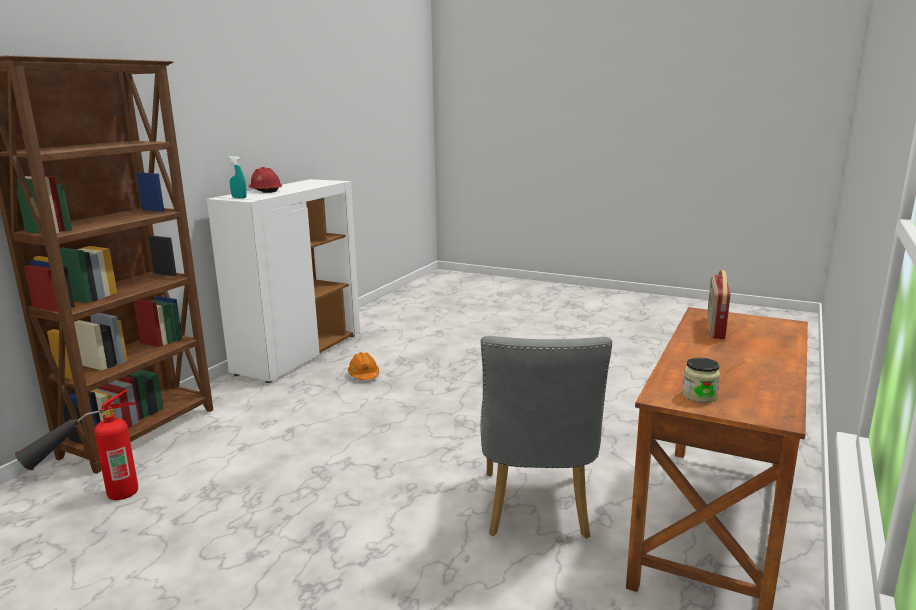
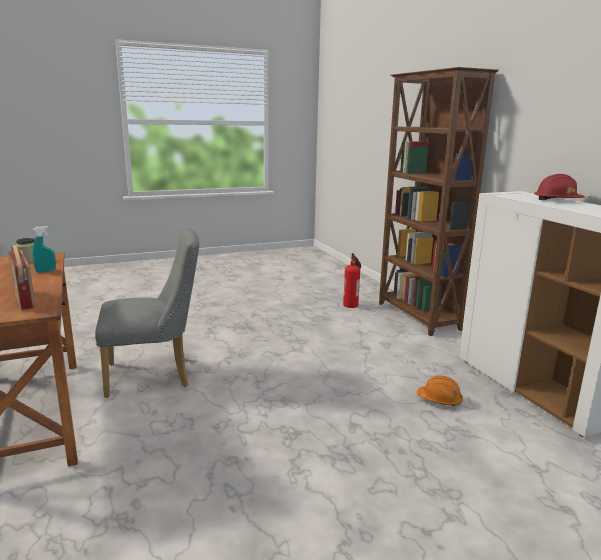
camera: 130 degrees right, 0 degrees up
(239, 198) = (510, 193): turquoise spray bottle -> turquoise spray bottle (46, 271)
(536, 510) = (155, 375): grey chair -> grey chair turned 120 degrees clockwise

